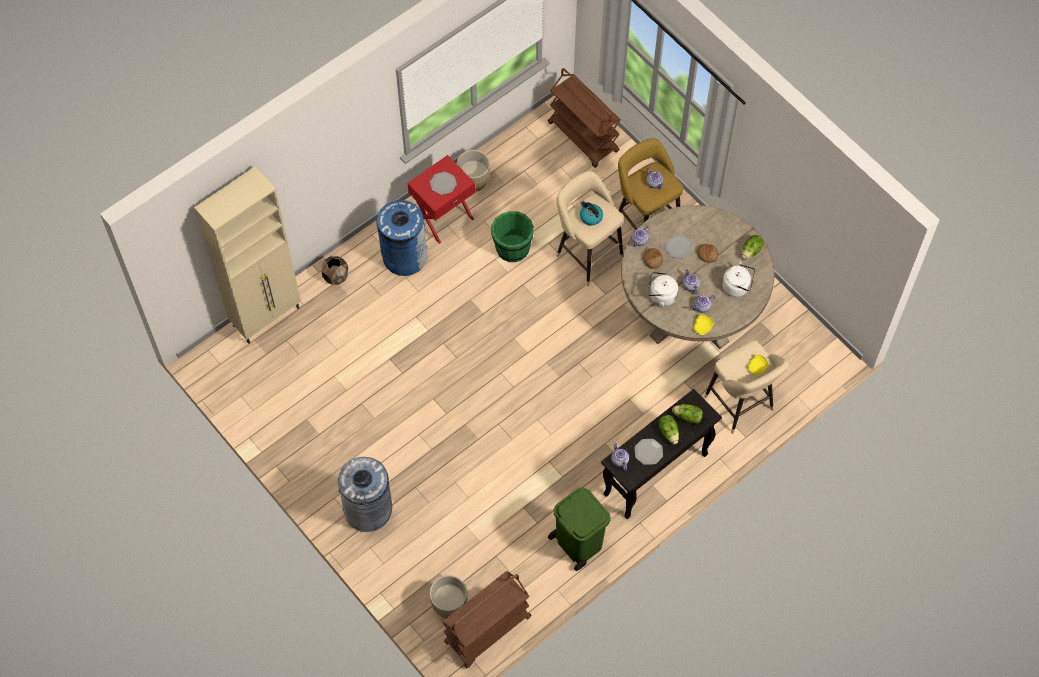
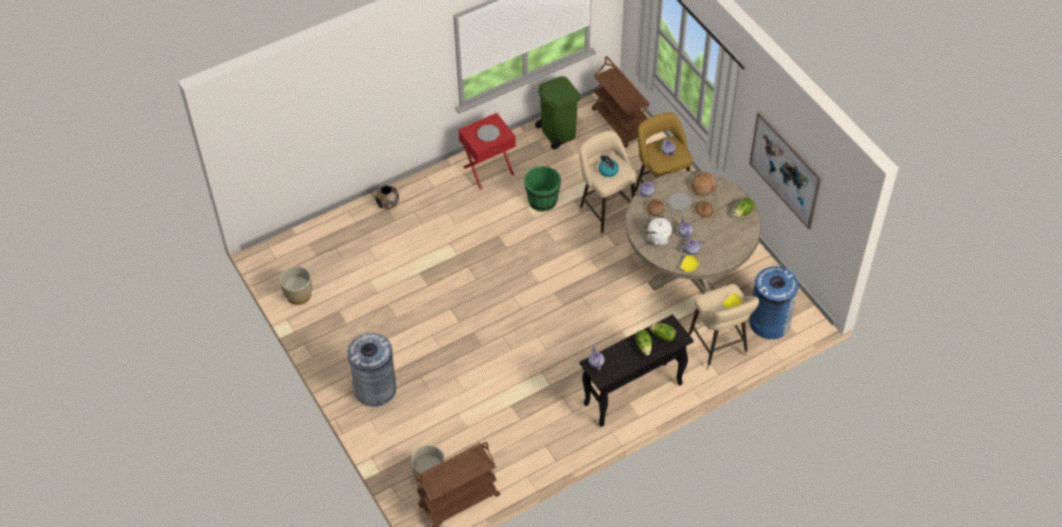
camera: 10 degrees right, 10 degrees down
(267, 317) = (323, 228): beige cabinet -> none
(404, 256) = (449, 196): blue trash can -> blue trash can (769, 322)
(474, 180) = (520, 145): beige planter -> beige planter (299, 295)
(578, 543) = (553, 440): green trash can -> green trash can (557, 133)
(648, 452) = (623, 359): plate -> none
(702, 224) = (703, 186): none -> bread
(737, 287) = (725, 239): white kettle -> none
(797, 205) = (784, 170): none -> picture

